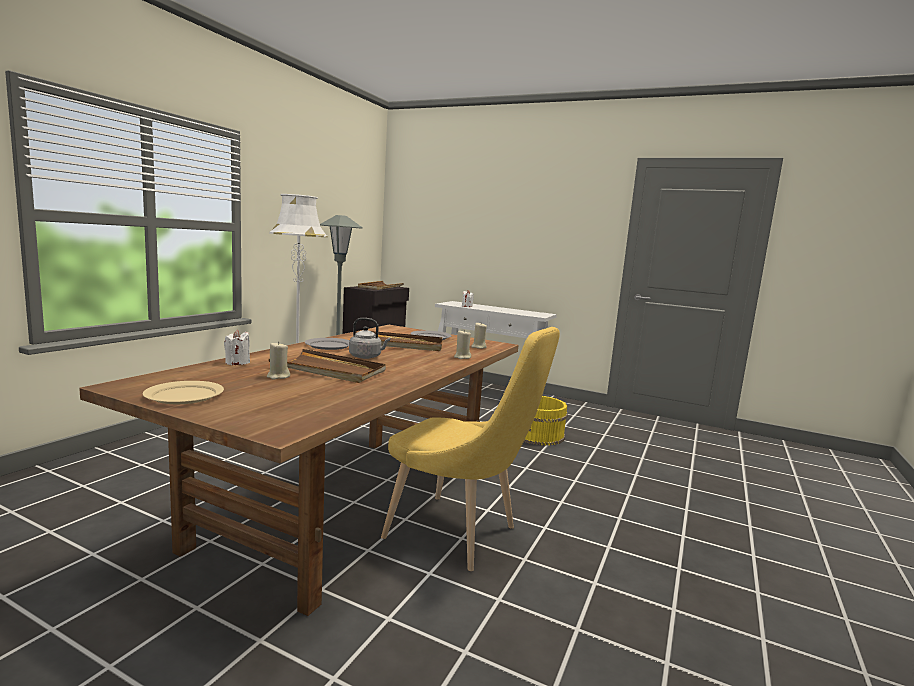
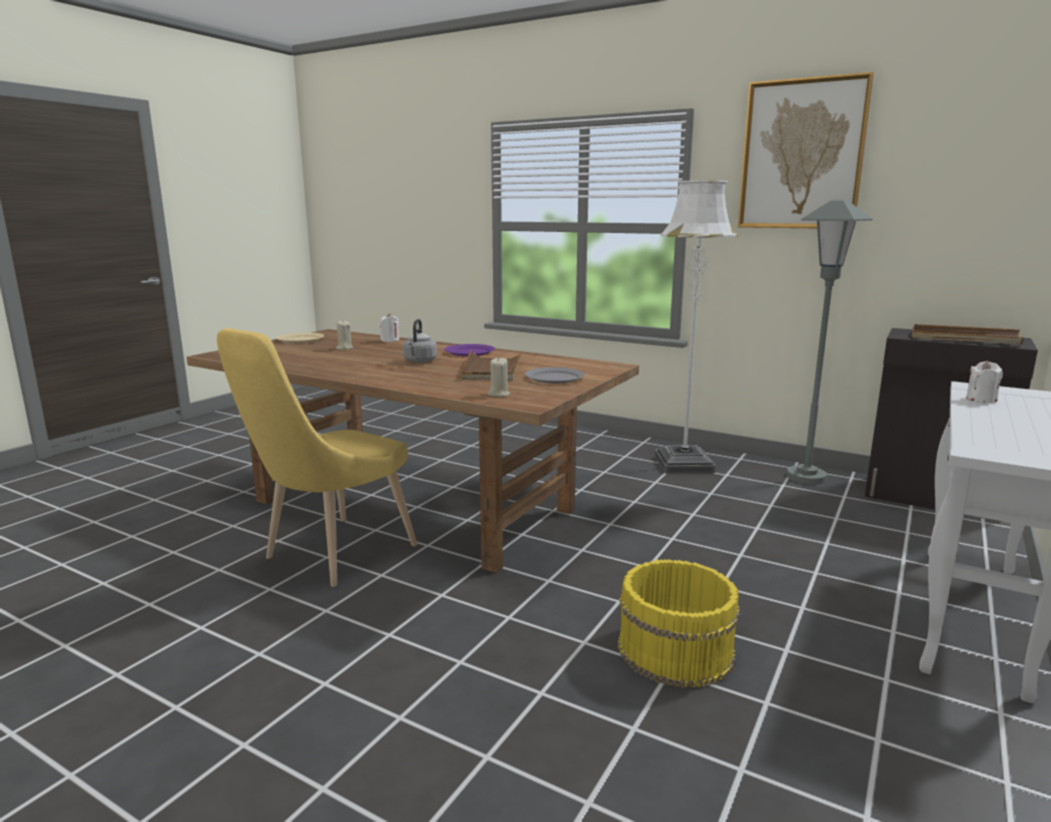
camera: 95 degrees right, 5 degrees up
(300, 182) = (802, 155): none -> picture
(329, 346) = (469, 352): grey plate -> purple plate
(329, 370) = (364, 355): brown tray -> none
(462, 357) = (428, 386): beige candle -> none

